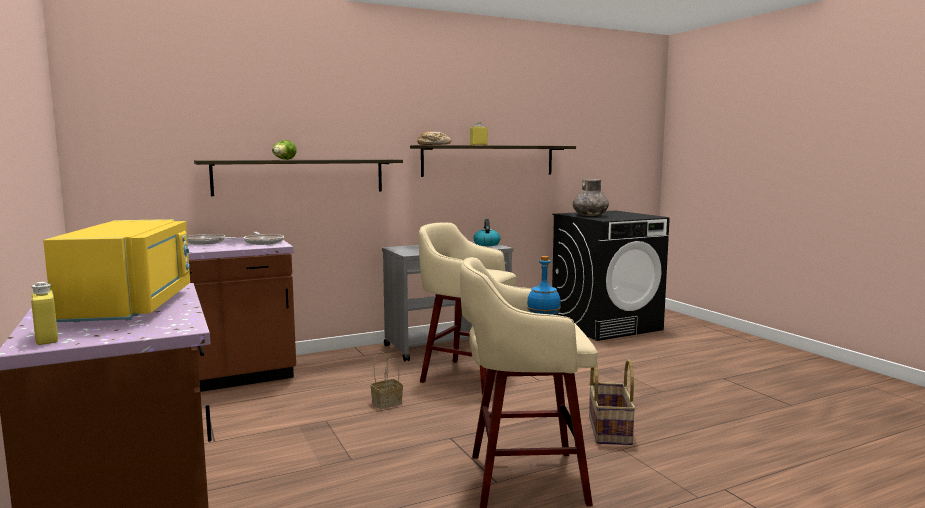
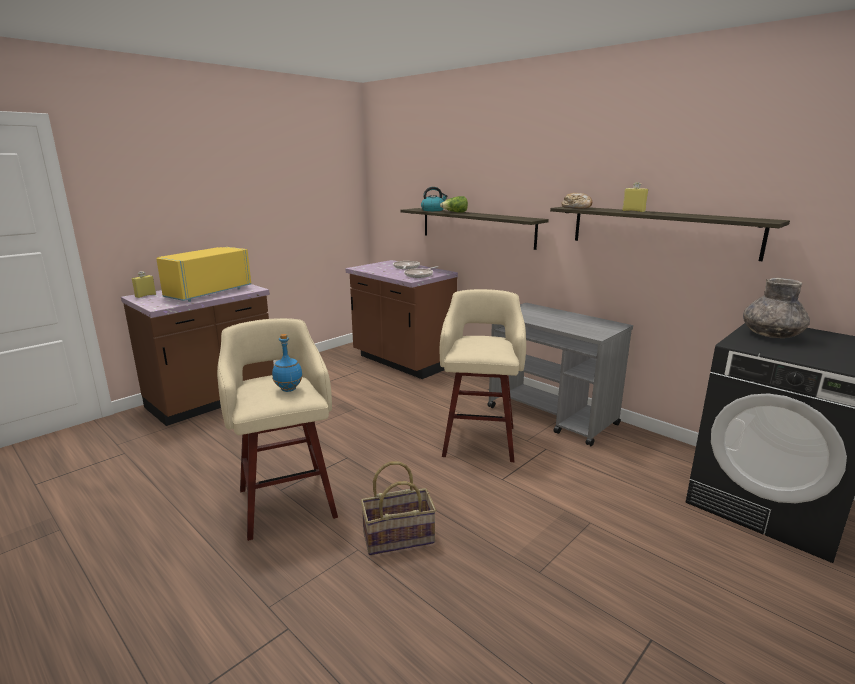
camera: 70 degrees right, 10 degrees up
(133, 306) = (206, 292): yellow microwave -> yellow microwave turned 150 degrees clockwise
(387, 402) = (398, 420): basket -> none
(486, 244) = (603, 329): kettle -> kettle (433, 210)

